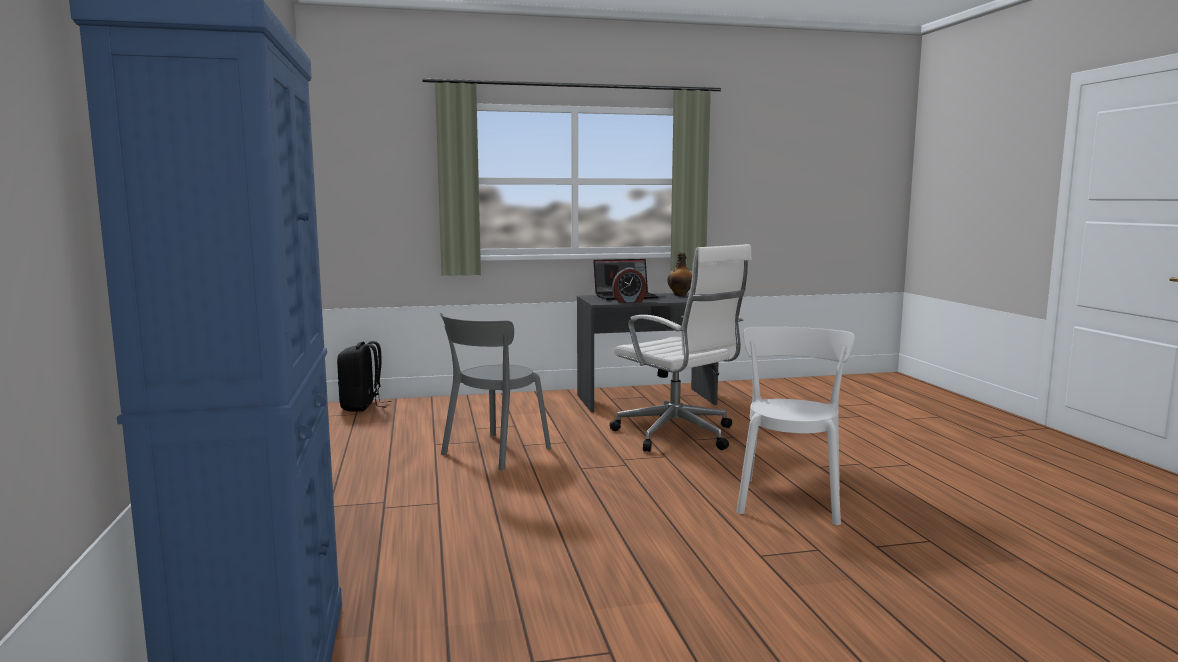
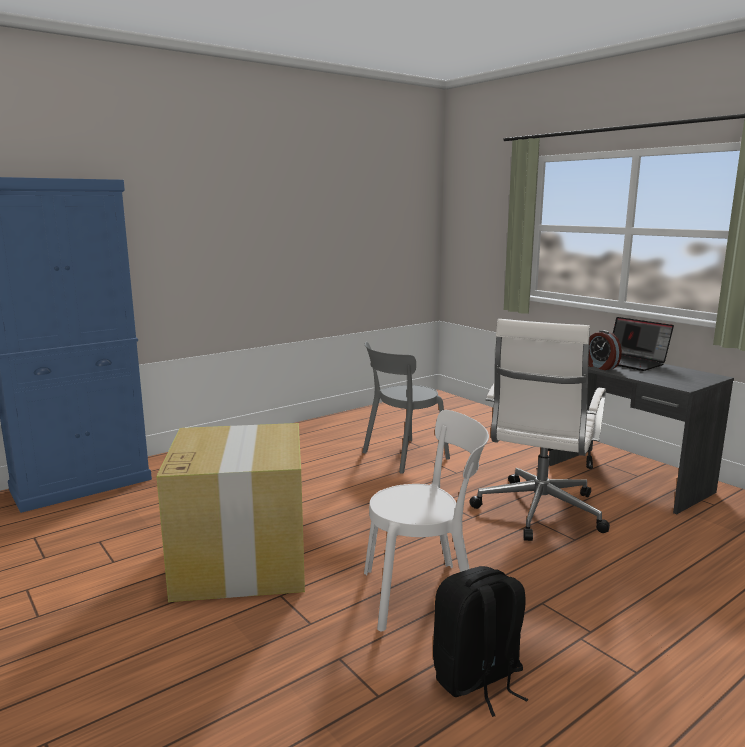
camera: 65 degrees right, 5 degrees up
(362, 407) = (444, 400): black backpack -> black backpack (478, 679)
(493, 453) = (402, 456): grey chair -> grey chair turned 45 degrees counterclockwise
(671, 565) = (242, 560): none -> cardboard box
(680, 295) = (691, 375): bottle -> none

